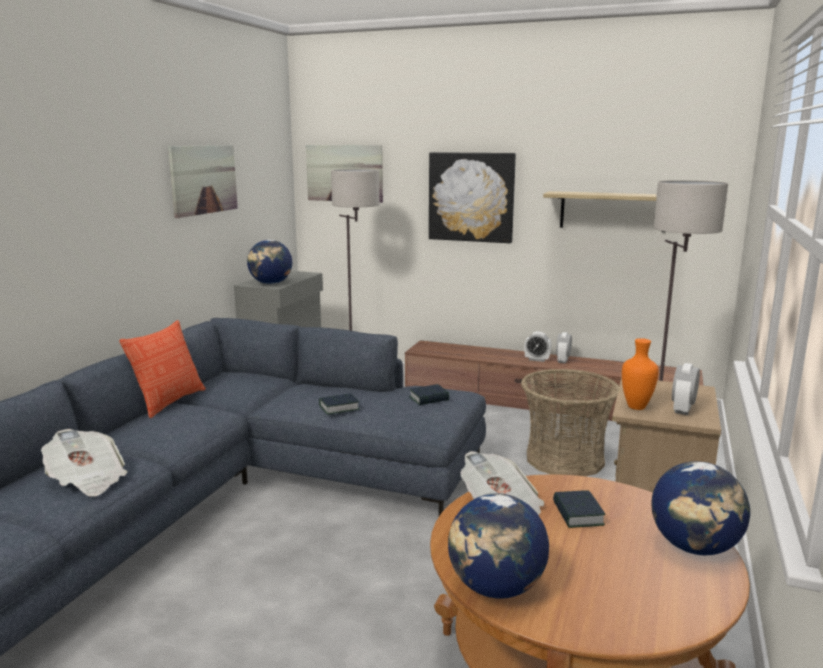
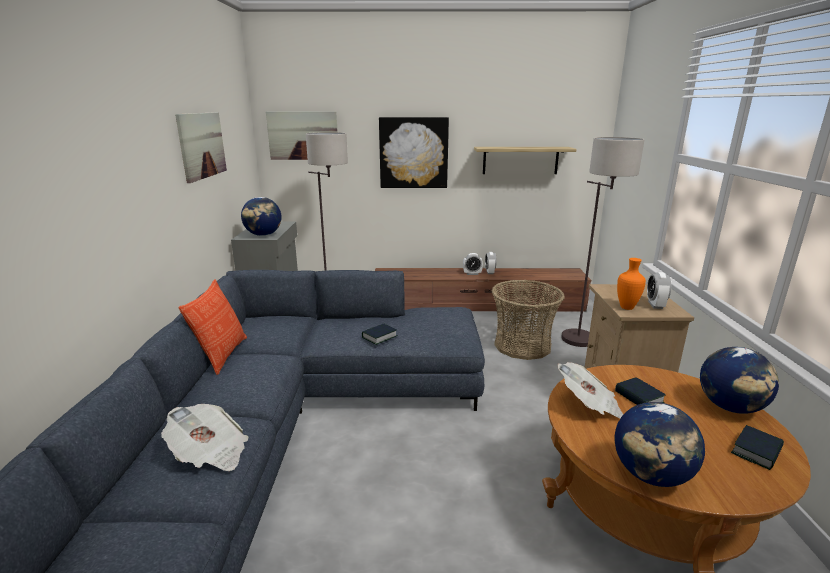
camera: 20 degrees left, 5 degrees up
(429, 398) = (440, 318): book -> book (756, 451)

